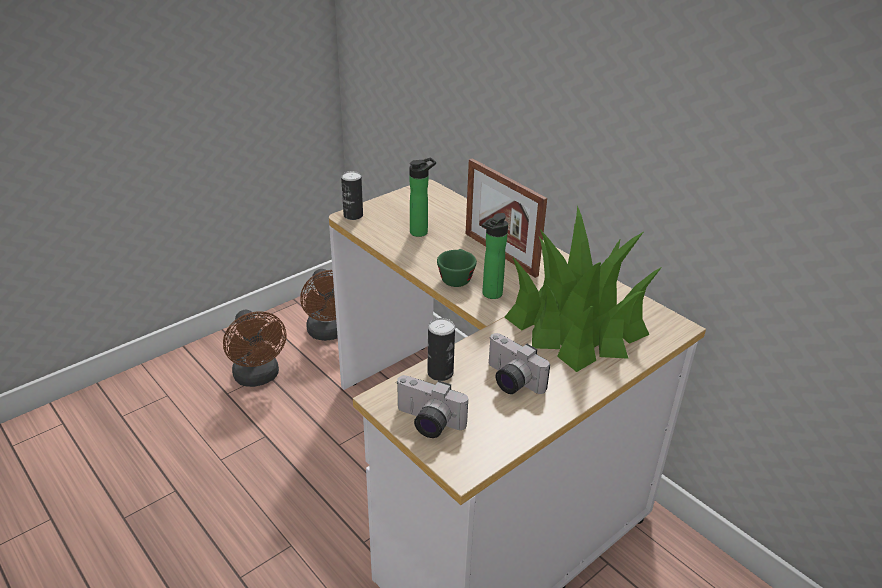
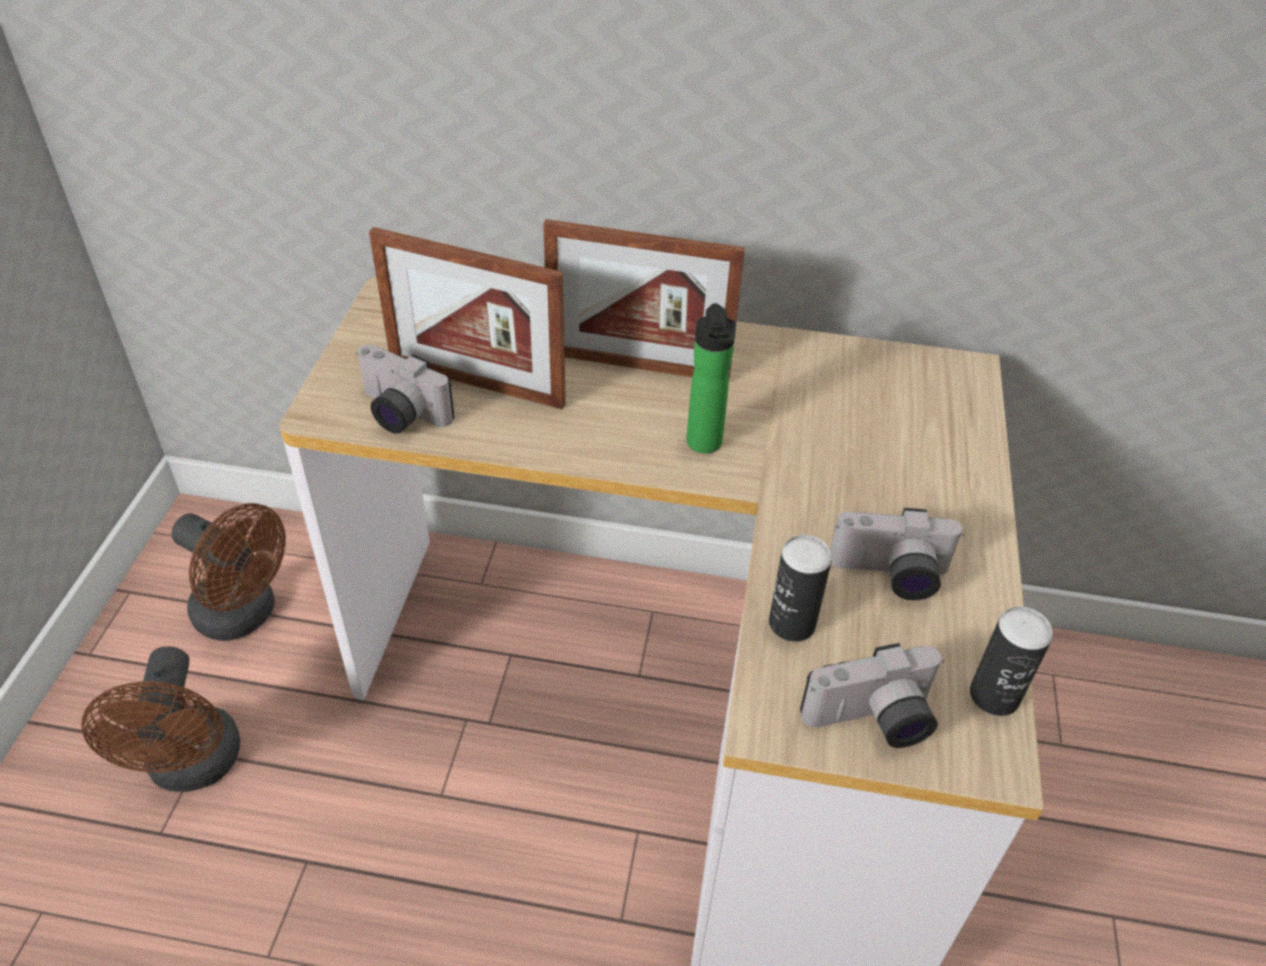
camera: 40 degrees left, 10 degrees up
(258, 377) = (192, 768): brown fan -> brown fan turned 60 degrees clockwise
(353, 215) = (326, 407): can -> can (994, 695)
(377, 229) = (398, 414): none -> camera
(421, 231) = (476, 383): bottle -> picture frame
(456, 277) = (623, 441): green cup -> none
(576, 325) = (863, 434): potted plant -> none

